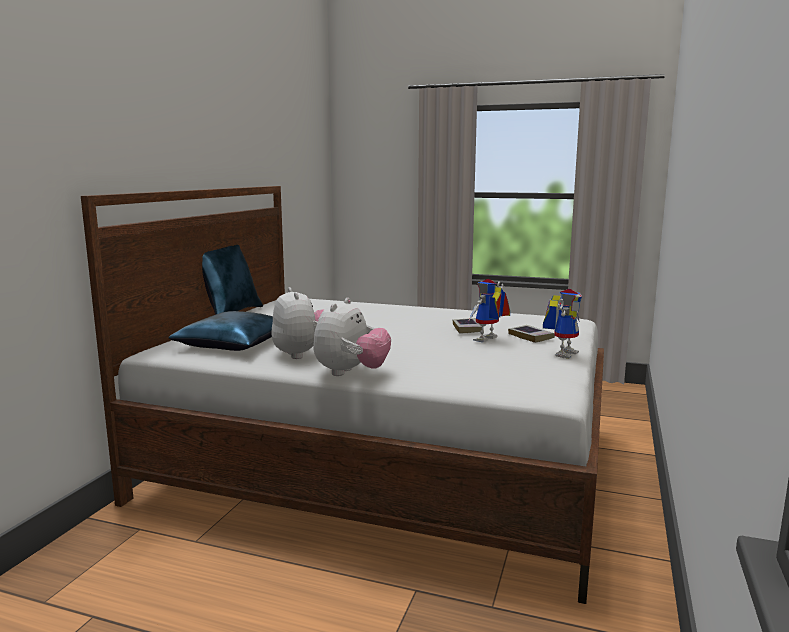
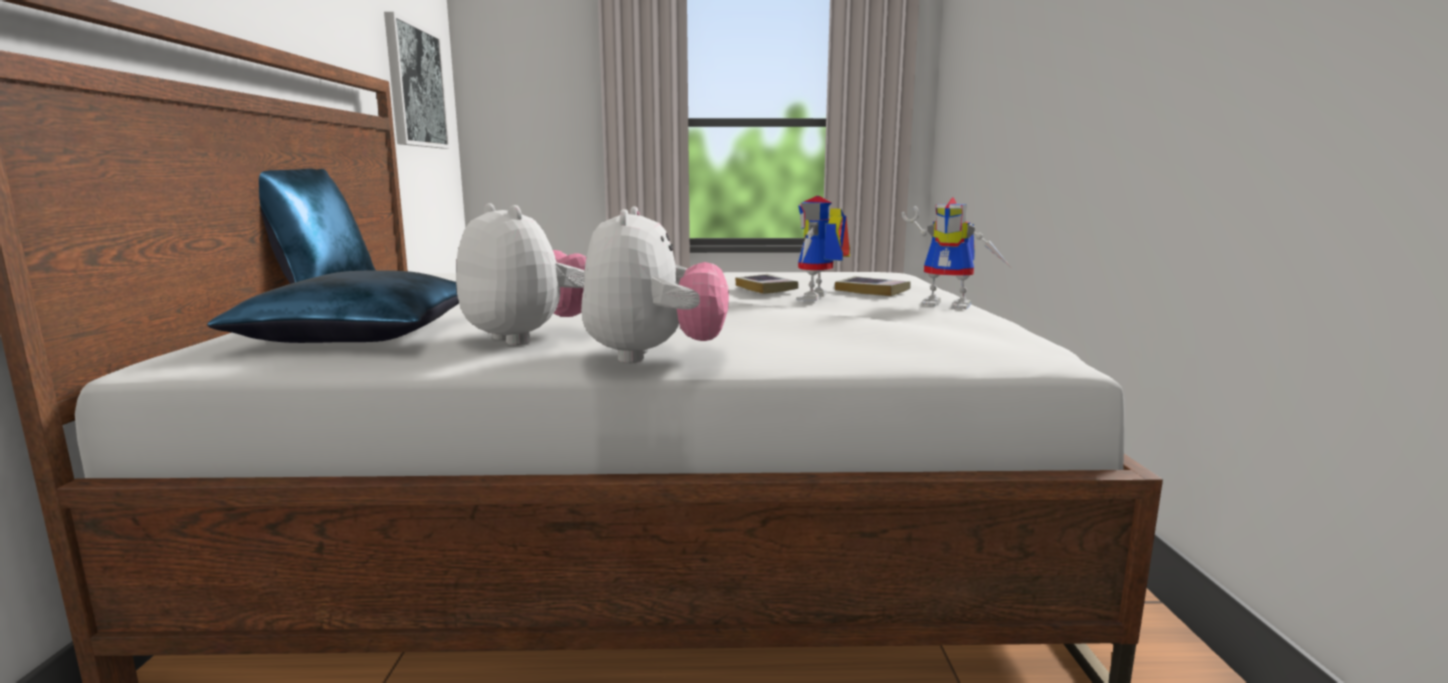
camera: 20 degrees left, 0 degrees up
(302, 179) = (415, 86): none -> picture
(563, 353) = (951, 304): toy robot -> toy robot turned 105 degrees clockwise

